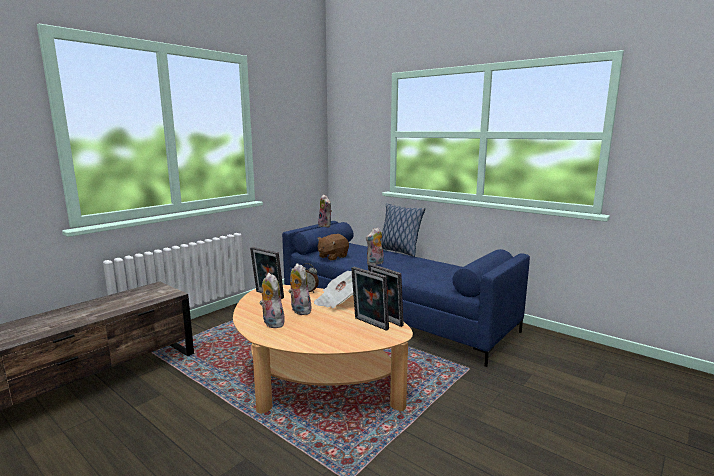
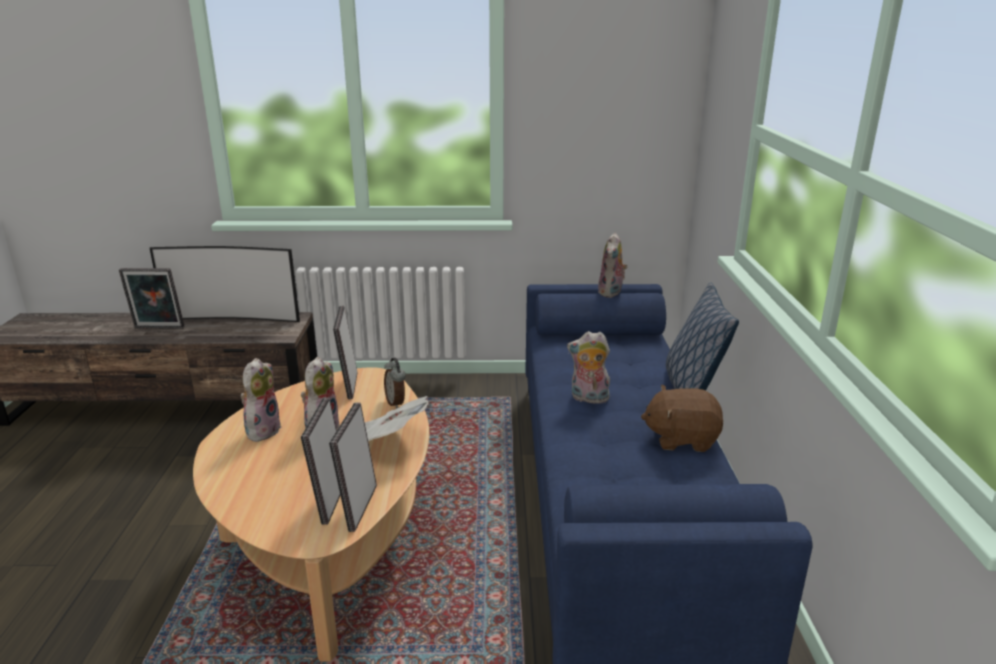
camera: 50 degrees right, 10 degrees up
(56, 322) = (158, 329): none -> picture frame
(108, 299) = (233, 318): none -> television
(332, 257) = (561, 356): brown plush toy -> brown plush toy (681, 438)

